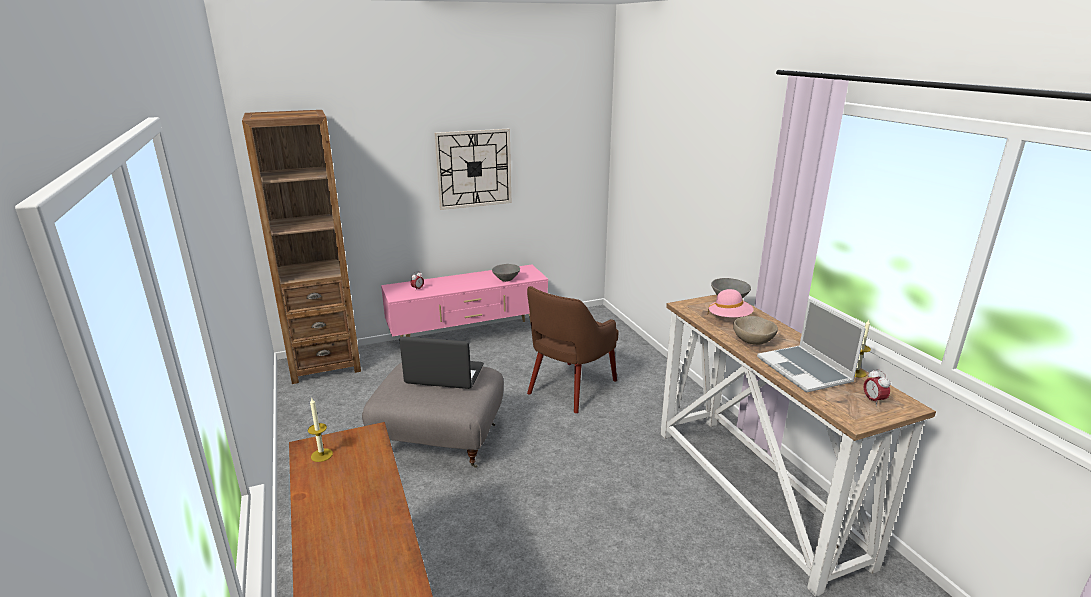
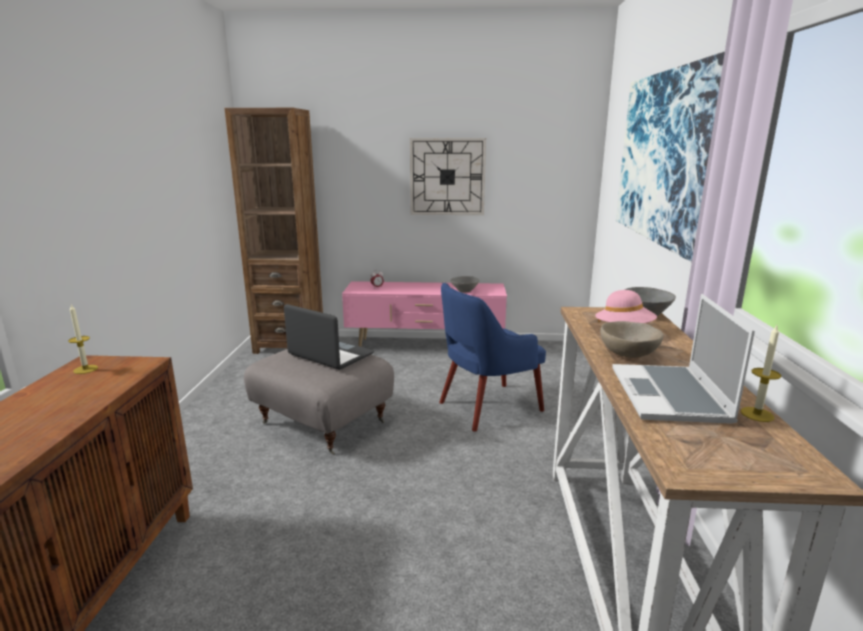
camera: 25 degrees right, 5 degrees down
(570, 388) = (487, 407): brown armchair -> blue armchair
(705, 164) = (665, 157): none -> picture
(873, 401) = (749, 453): alarm clock -> none

